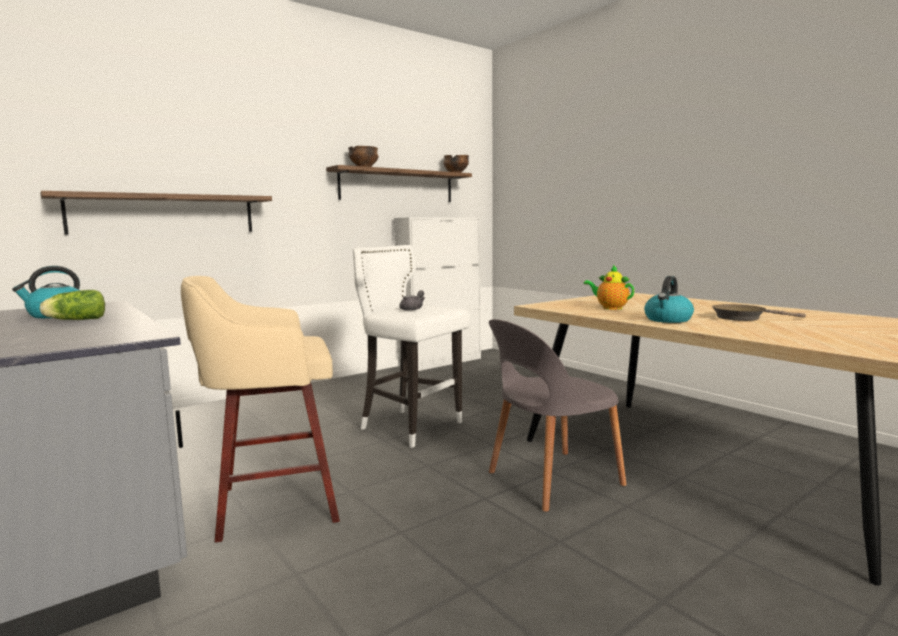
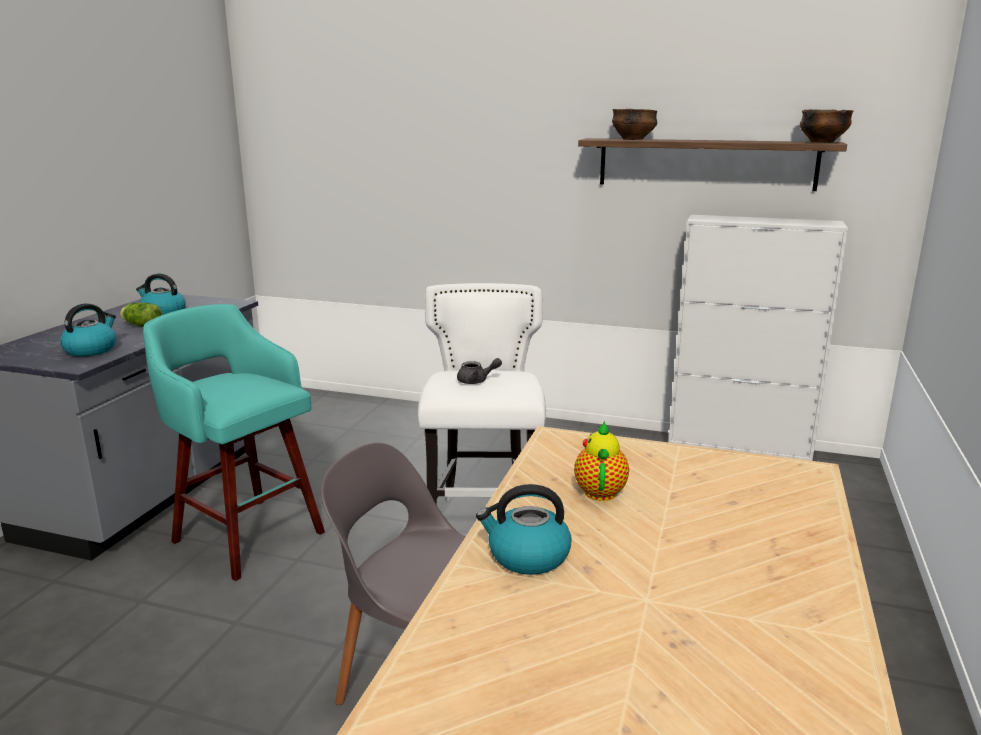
camera: 55 degrees right, 10 degrees up
(104, 331) = (91, 350): none -> kettle
(164, 214) = (394, 197): shelf -> none
(273, 505) = (246, 535): beige stool -> turquoise stool
(743, 318) = (635, 627): brown frying pan -> none

